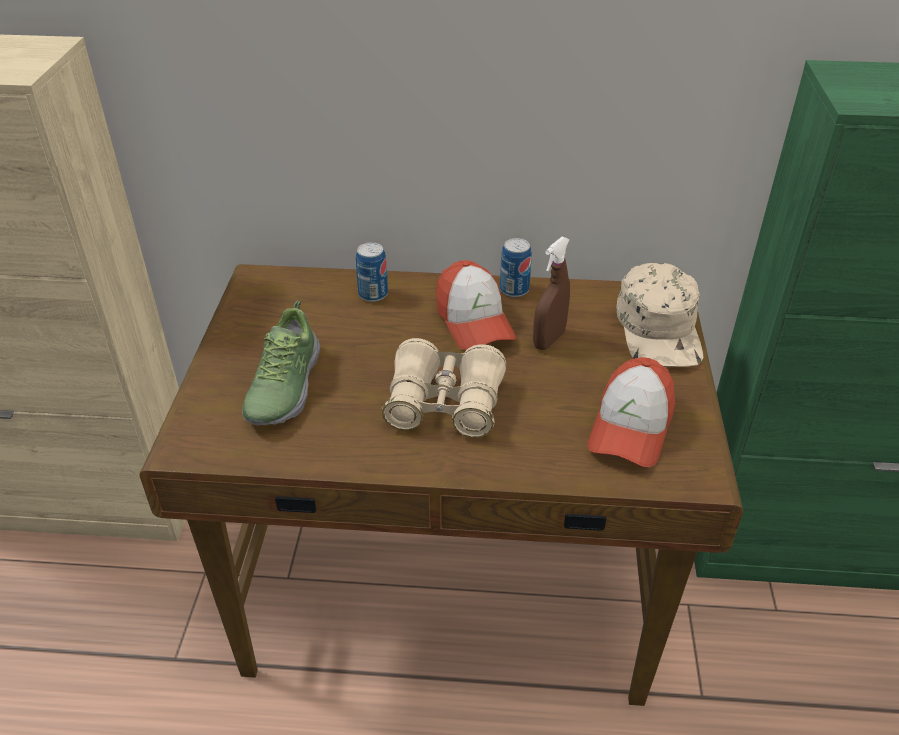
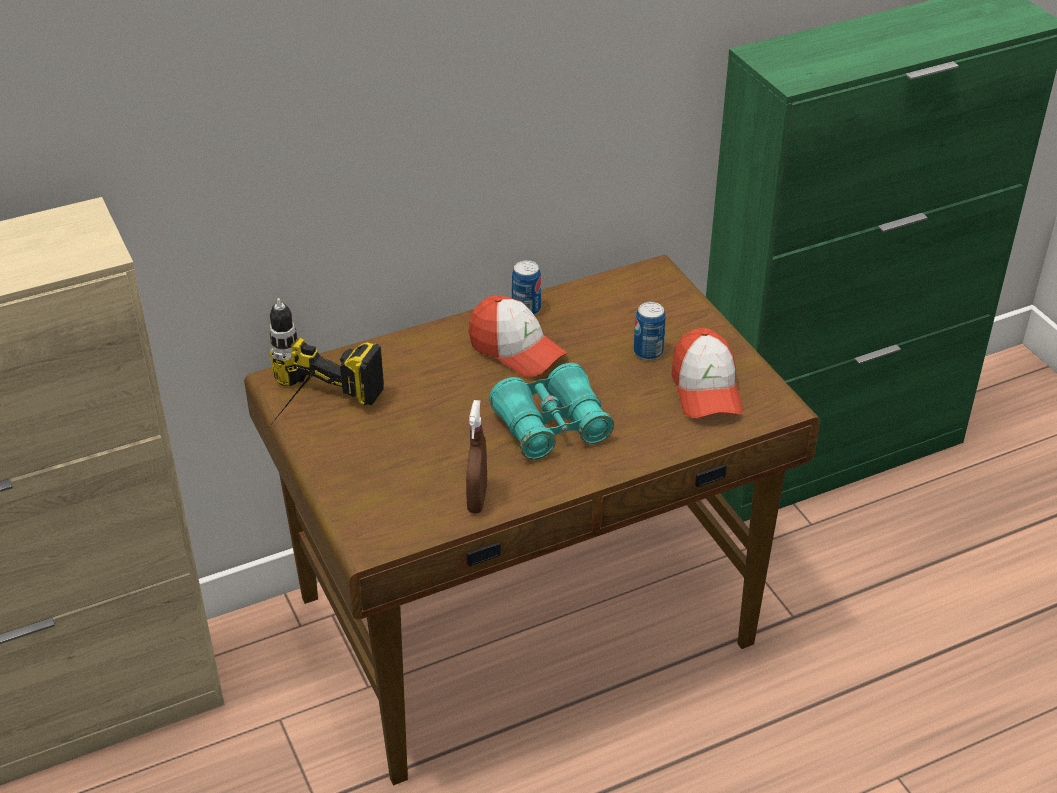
camera: 30 degrees left, 0 degrees up
(249, 312) = (307, 414): none -> power drill
(283, 387) = (405, 465): shoe -> none
(373, 294) = (406, 357): can -> can (648, 352)
(444, 404) = (551, 426): beige binoculars -> turquoise binoculars
(549, 340) = (590, 343): brown spray bottle -> brown spray bottle (477, 499)
(660, 329) = (670, 302): beige cap -> none

